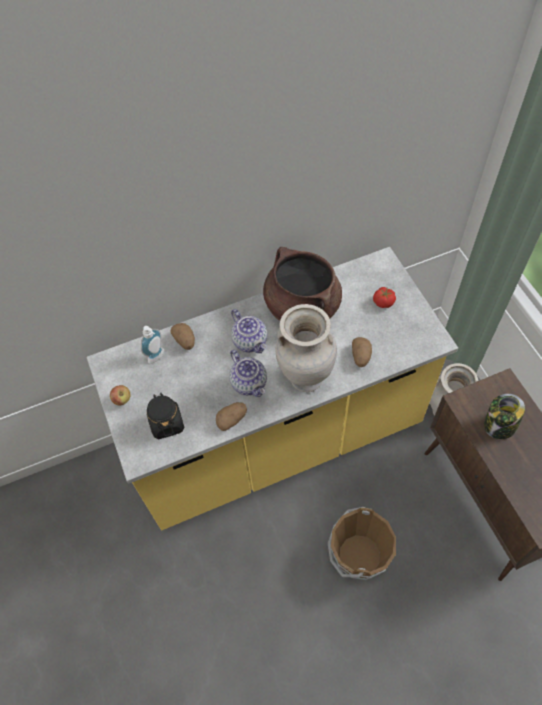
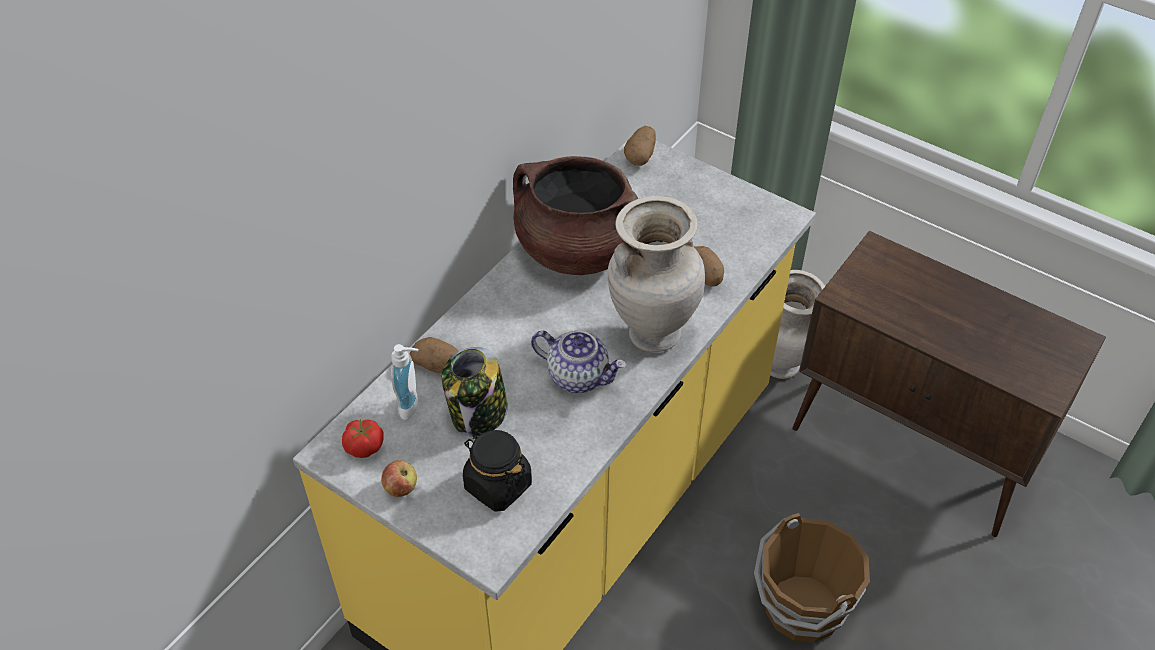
camera: 35 degrees left, 10 degrees down
(232, 419) = (591, 433): potato -> potato (641, 156)
(250, 341) = (537, 323): teapot -> none
(383, 302) = (681, 200): tomato -> tomato (364, 447)
(499, 426) = (908, 301): jar -> jar (478, 414)

